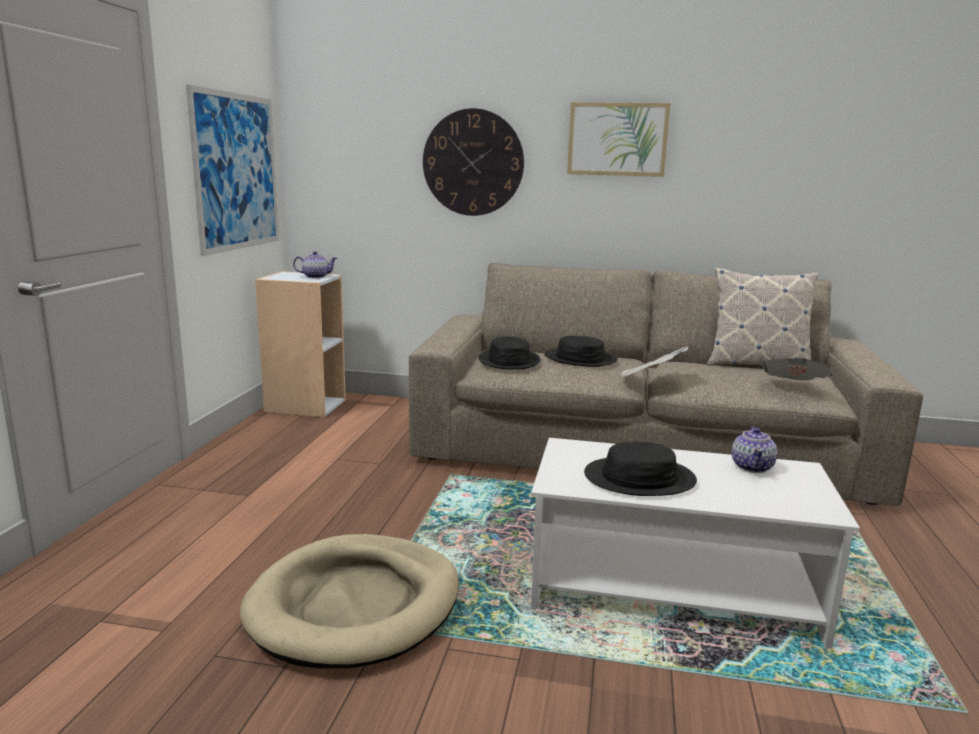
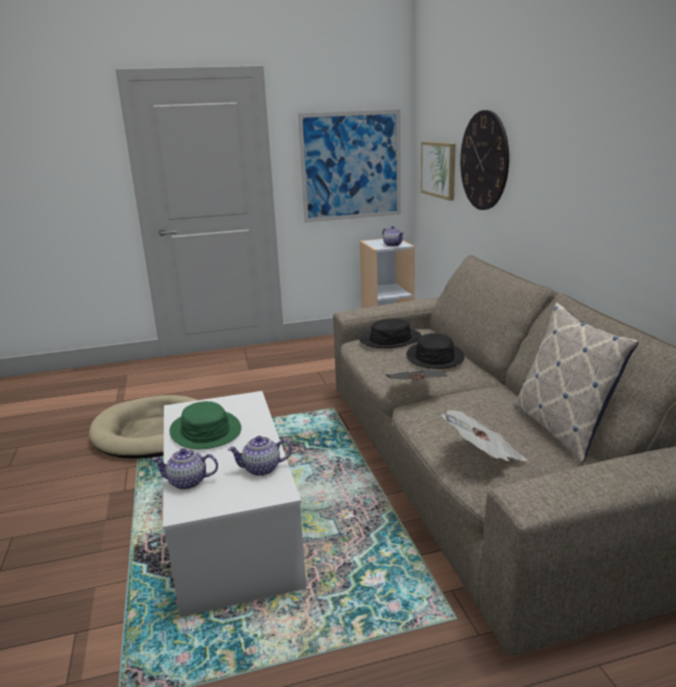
camera: 65 degrees right, 5 degrees up
(617, 139) = (565, 140): picture -> picture (438, 169)
(639, 479) = (205, 431): black hat -> green hat
(766, 503) = (188, 482): none -> teapot

